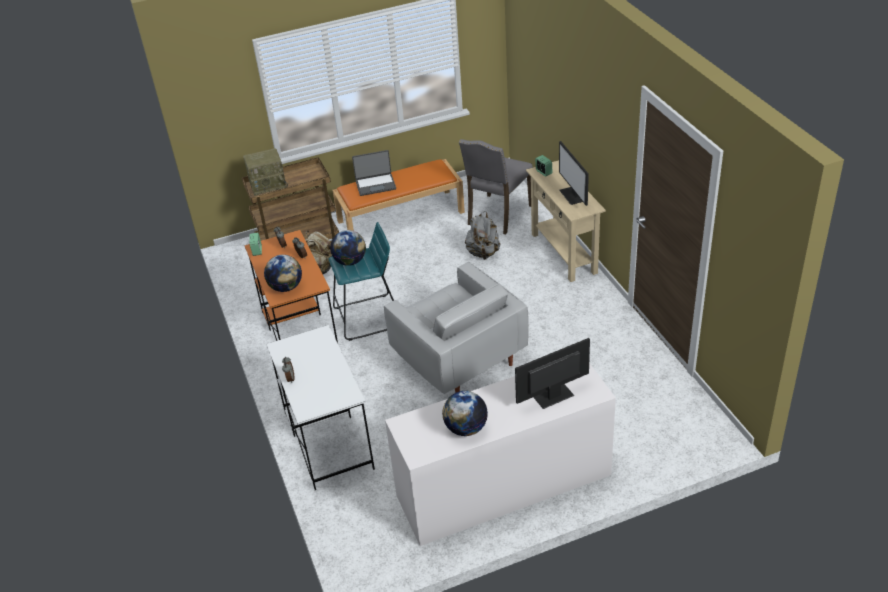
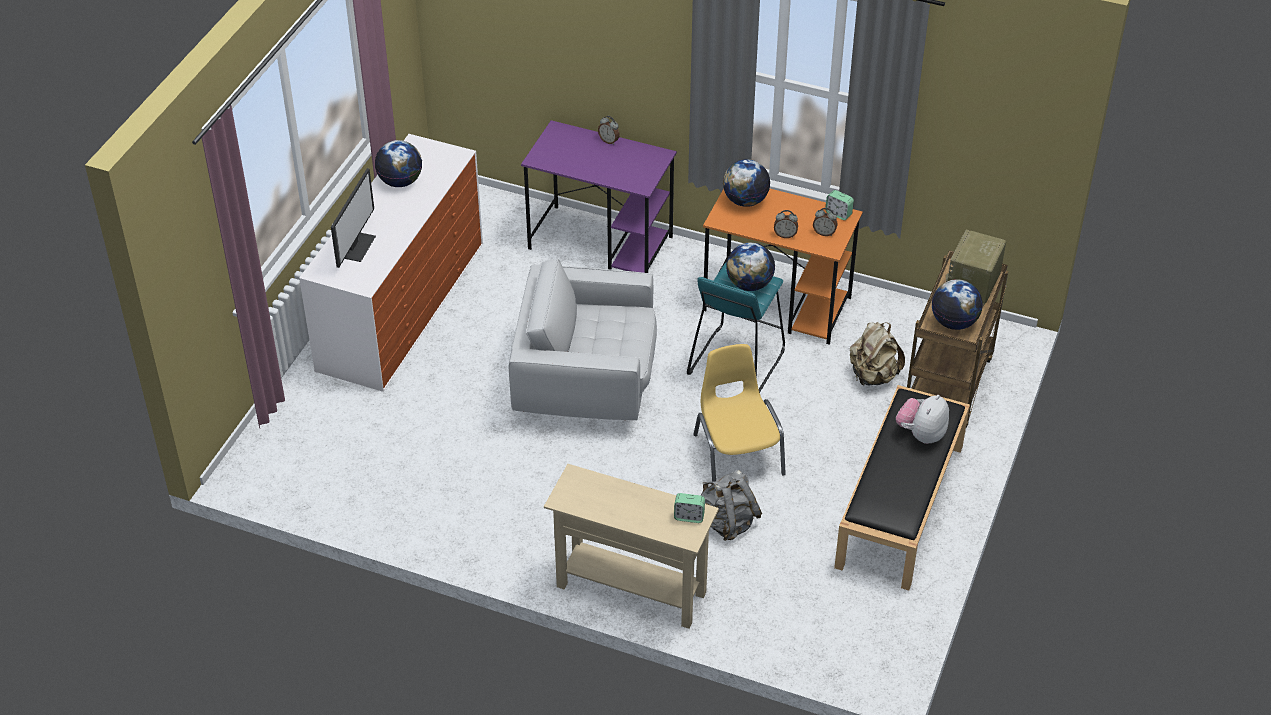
camera: 130 degrees right, 5 degrees up
(305, 176) = (954, 322): none -> globe
(327, 439) = (601, 243): white desk -> purple desk
(375, 185) = (921, 434): laptop -> plush toy
(401, 216) = (900, 507): orange bench -> black bench
(434, 277) = (737, 453): none -> yellow chair
(497, 215) = (787, 593): grey chair -> none
(573, 195) = (607, 503): monitor -> none

